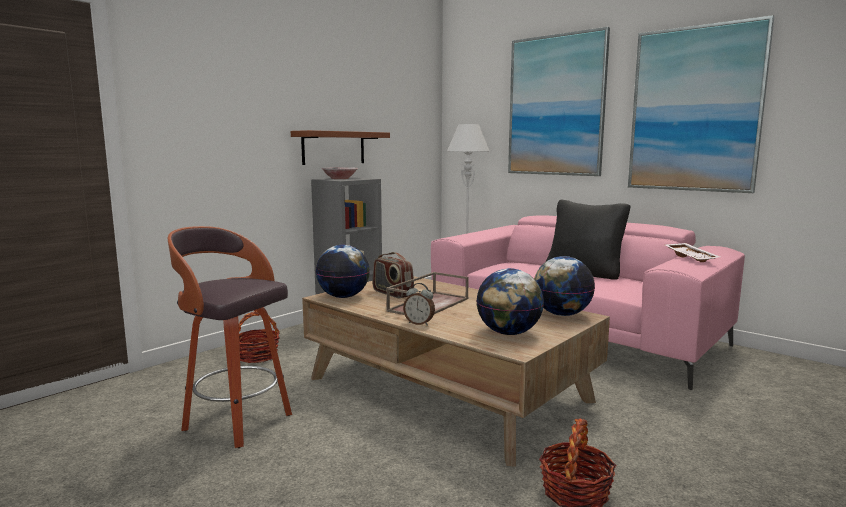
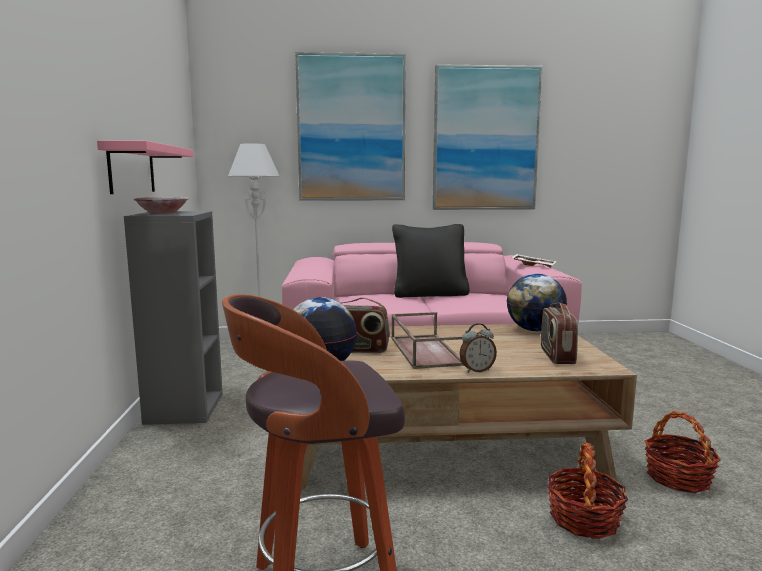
camera: 45 degrees left, 0 degrees up
(258, 356) = (156, 499): basket -> basket (583, 519)
(333, 148) = (132, 169): brown shelf -> pink shelf
(508, 333) = (556, 356): globe -> radio

